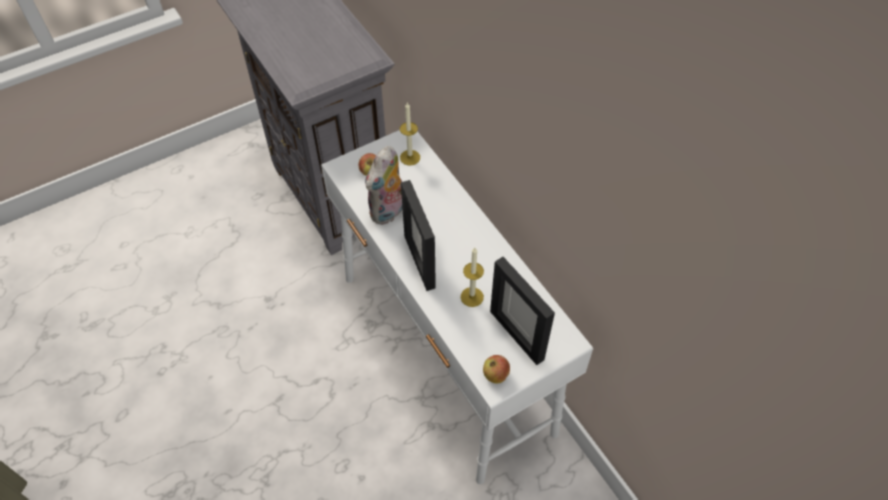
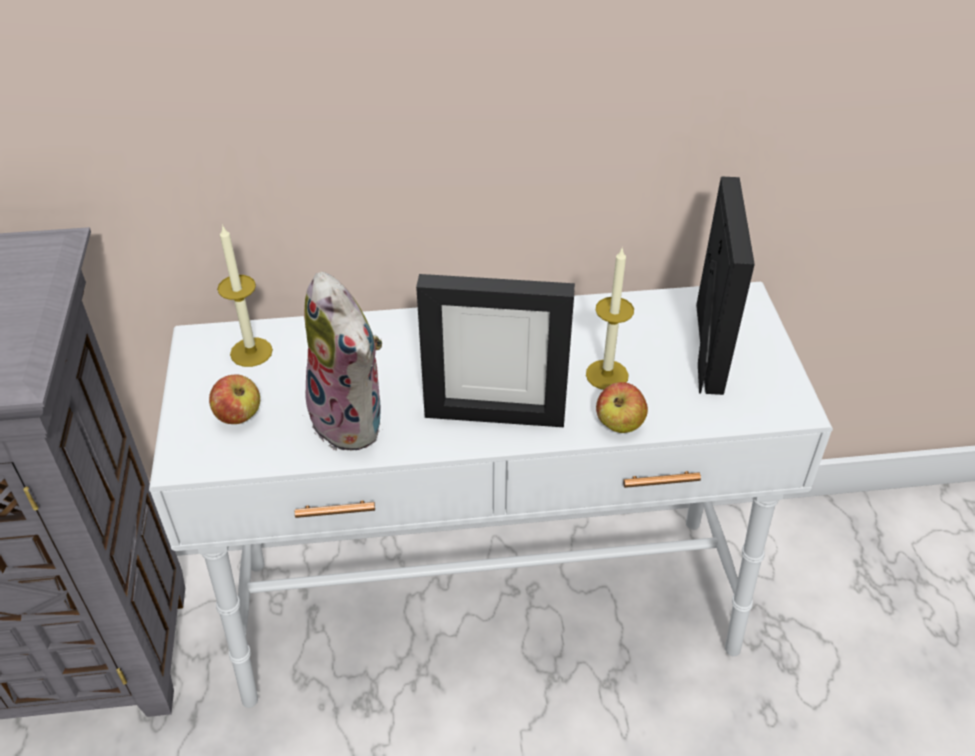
camera: 65 degrees left, 10 degrees down
(495, 375) = (772, 398): apple -> apple (619, 424)
(518, 334) = (706, 347): picture frame -> picture frame turned 75 degrees counterclockwise

